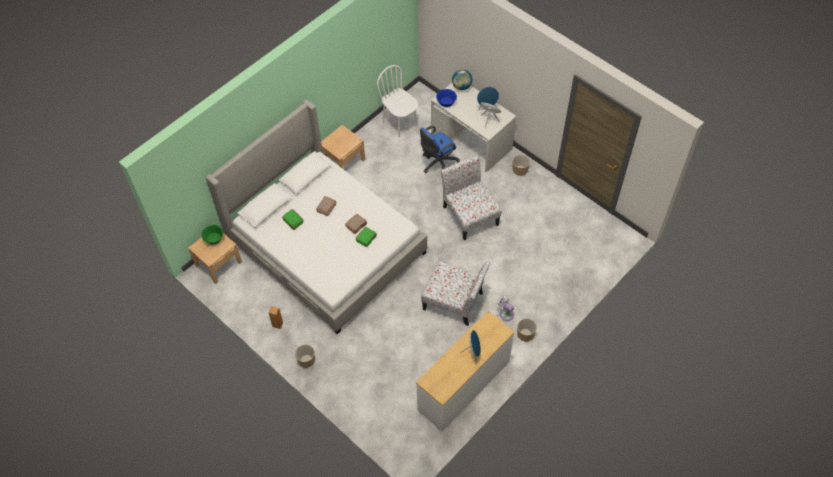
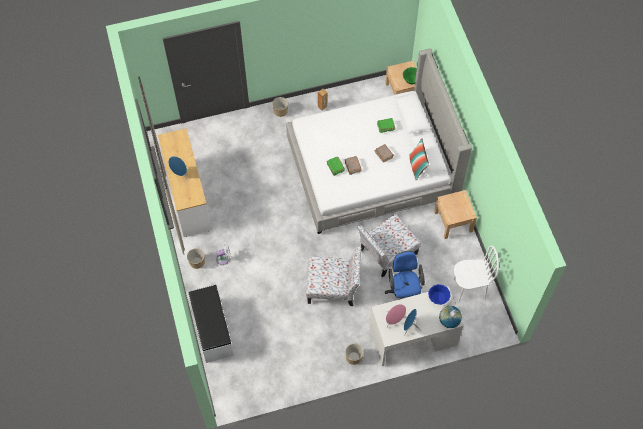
camera: 120 degrees right, 5 degrees up
(323, 177) = (417, 167): none -> pillow
(454, 301) = (259, 229): chair -> chair (387, 252)
(578, 282) = (212, 330): none -> white bench

